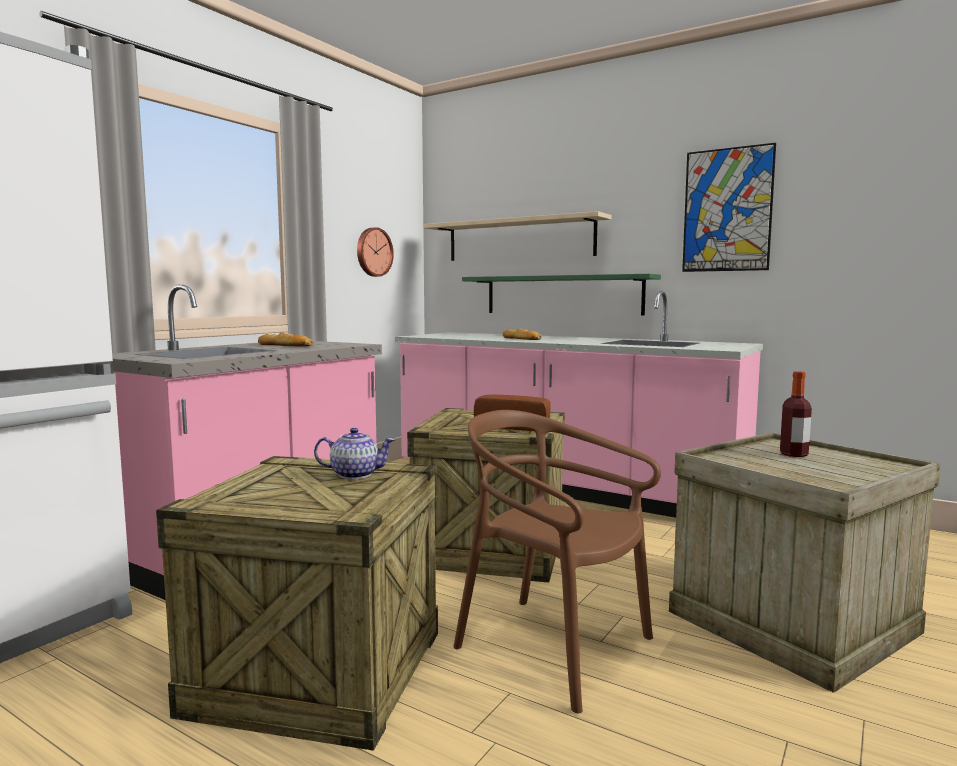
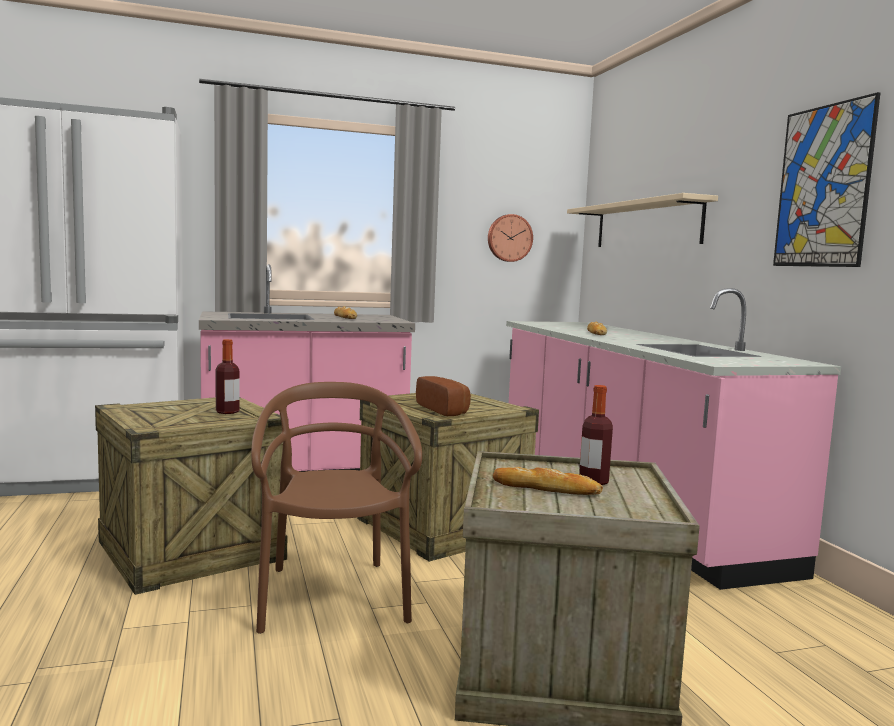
camera: 40 degrees right, 0 degrees up
(355, 474) = (227, 412): teapot -> bottle
(562, 295) = (673, 288): green shelf -> none
(799, 466) = (546, 488): none -> bread

